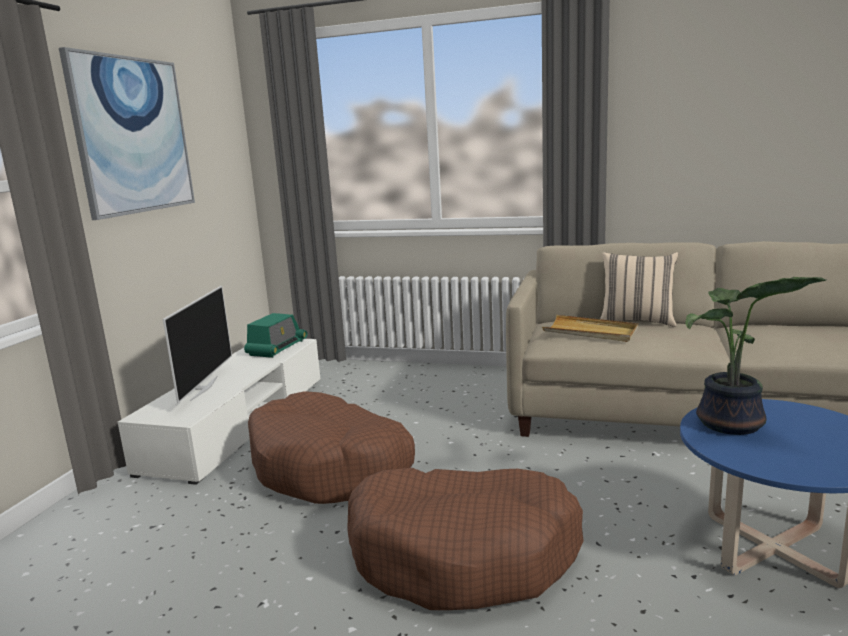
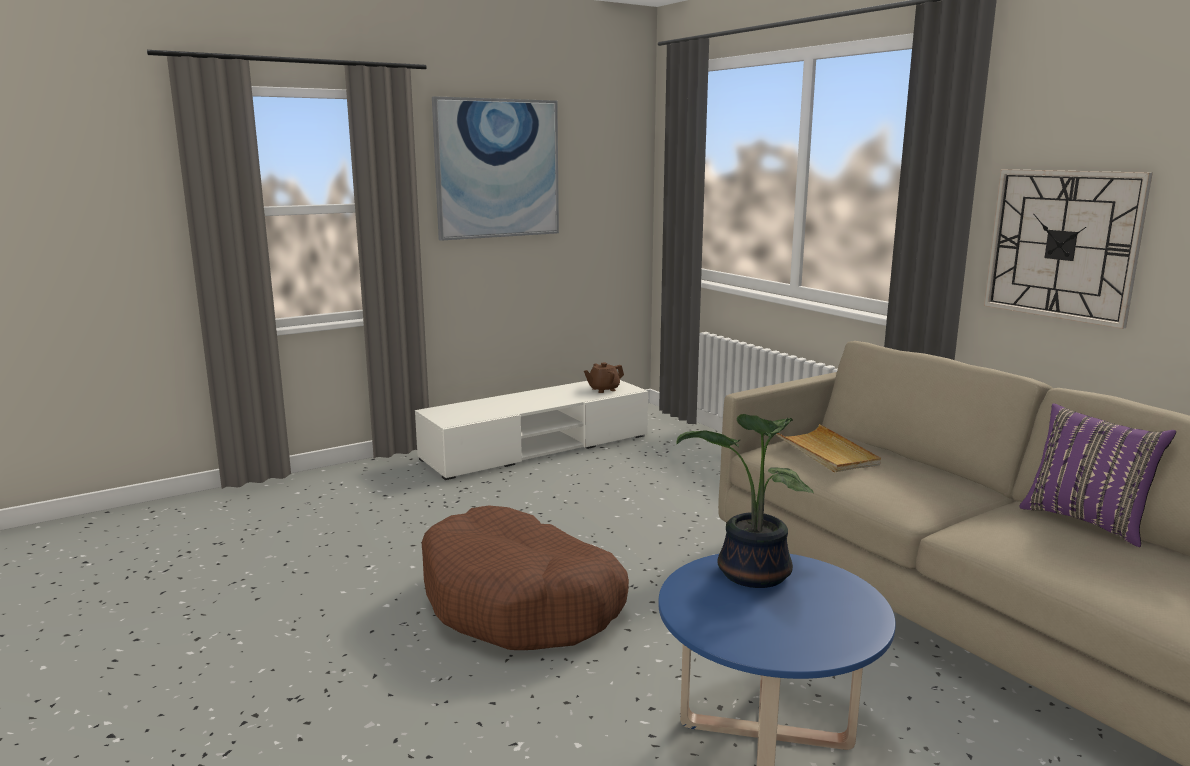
camera: 40 degrees right, 0 degrees up
(203, 388) = (498, 404): television -> none
(277, 348) = (603, 389): radio -> brown teapot
(330, 467) = (541, 504): brown dog bed -> none
(637, 321) = (912, 459): beige pillow -> none
(672, 152) = (1062, 245): none -> wall clock
(783, 325) = (1086, 521): none -> purple pillow

